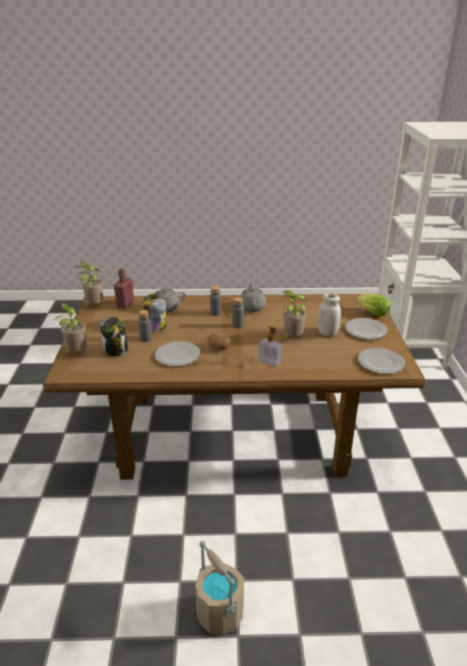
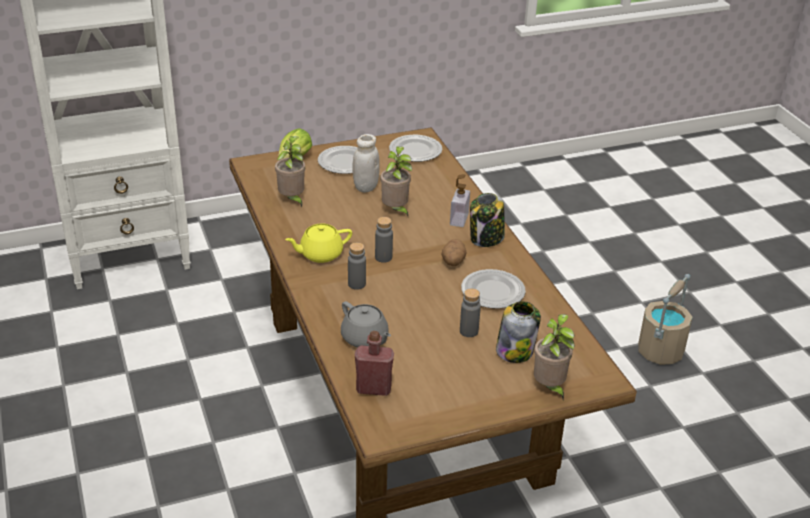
camera: 110 degrees left, 5 degrees up
(93, 306) = (400, 426): potted plant -> potted plant (292, 200)
(155, 326) = (428, 333): jar -> jar (486, 239)
(252, 307) = (320, 254): grey teapot -> yellow teapot

